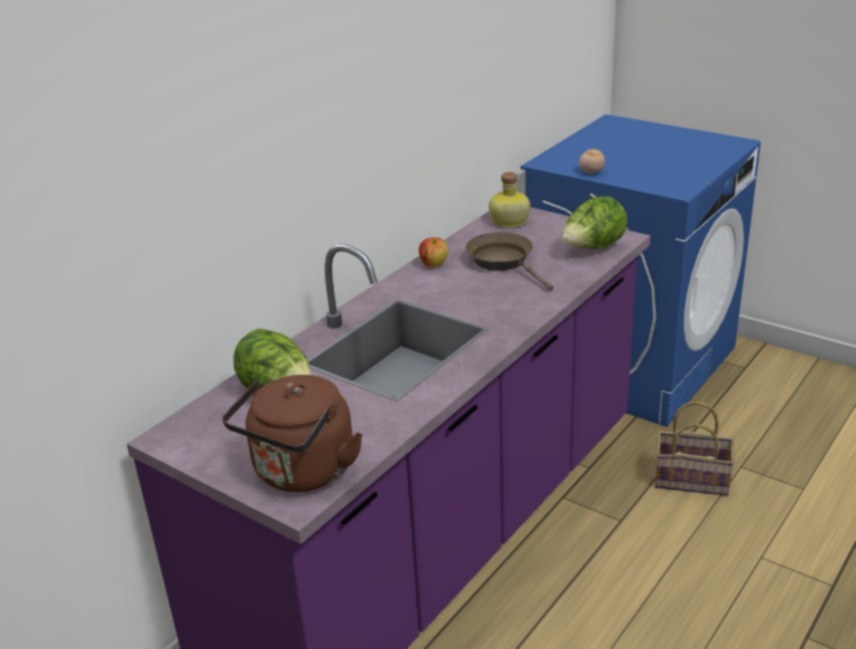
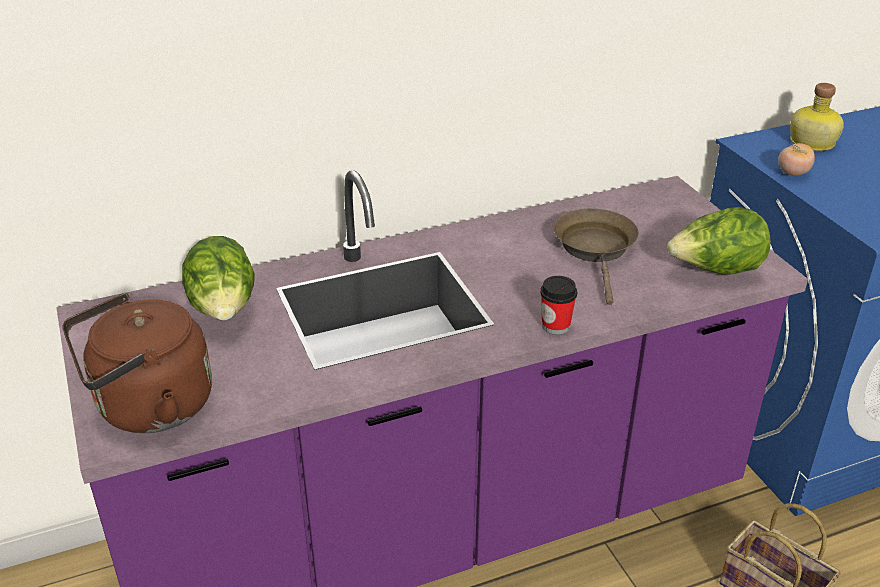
camera: 30 degrees right, 5 degrees up
(433, 264) = (519, 225): apple -> none
(508, 221) = (654, 202): bottle -> bottle (810, 142)
(530, 315) = (555, 326): none -> cup

